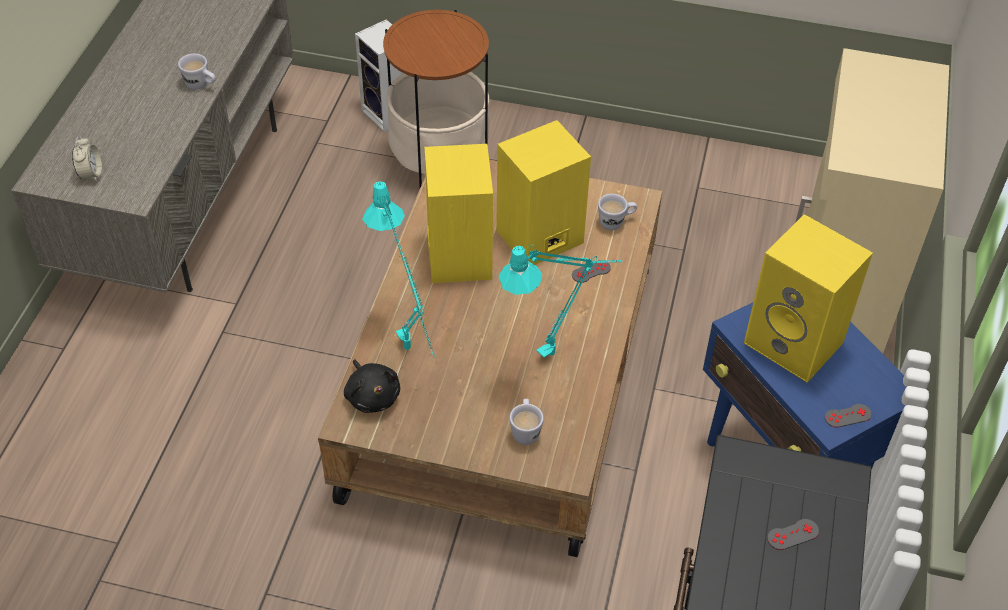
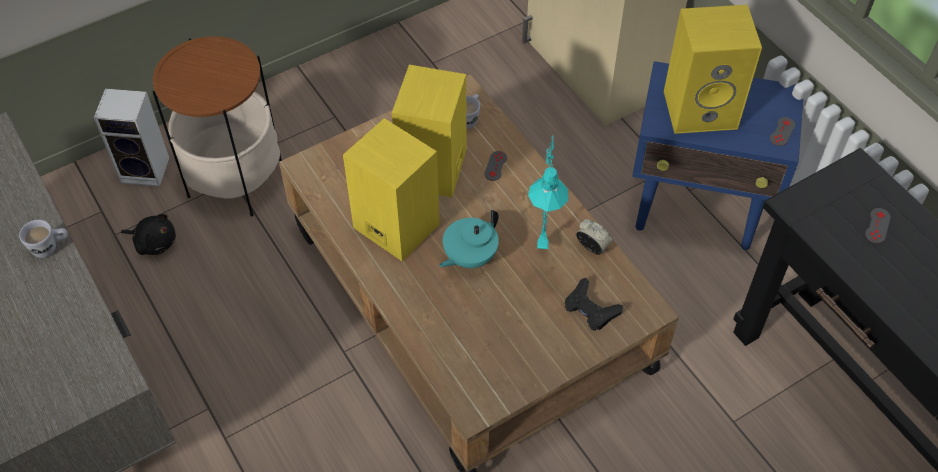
camera: 45 degrees left, 5 degrees up
(91, 174) = (52, 394): alarm clock -> alarm clock (592, 247)
(372, 396) = (465, 375): black plush toy -> black plush toy (154, 242)
(411, 356) = (455, 325): turquoise table lamp -> none
(483, 319) = (469, 257): none -> turquoise teapot
(525, 430) = (590, 309): white mug -> black game controller

